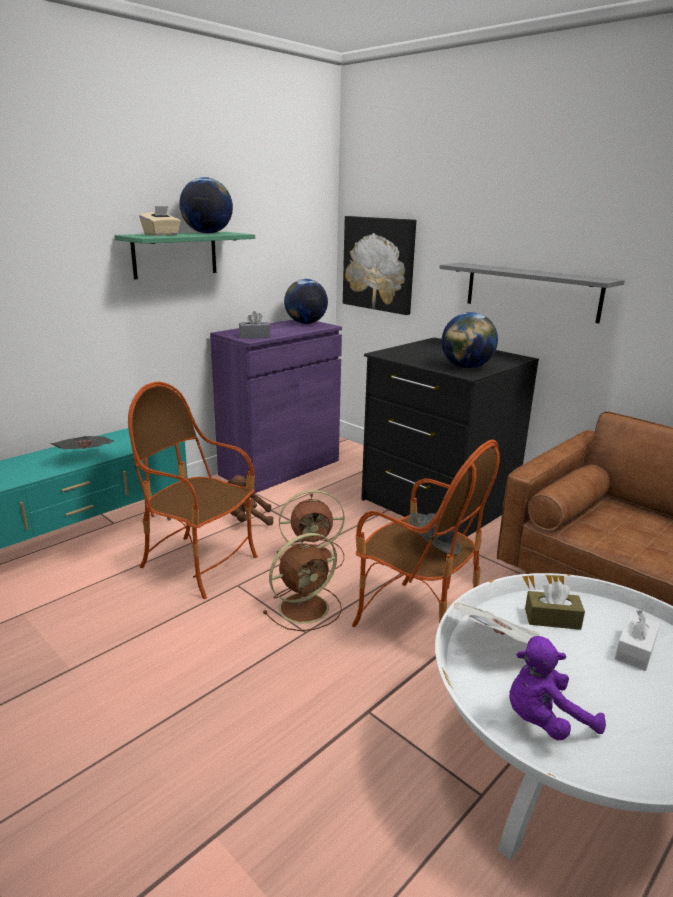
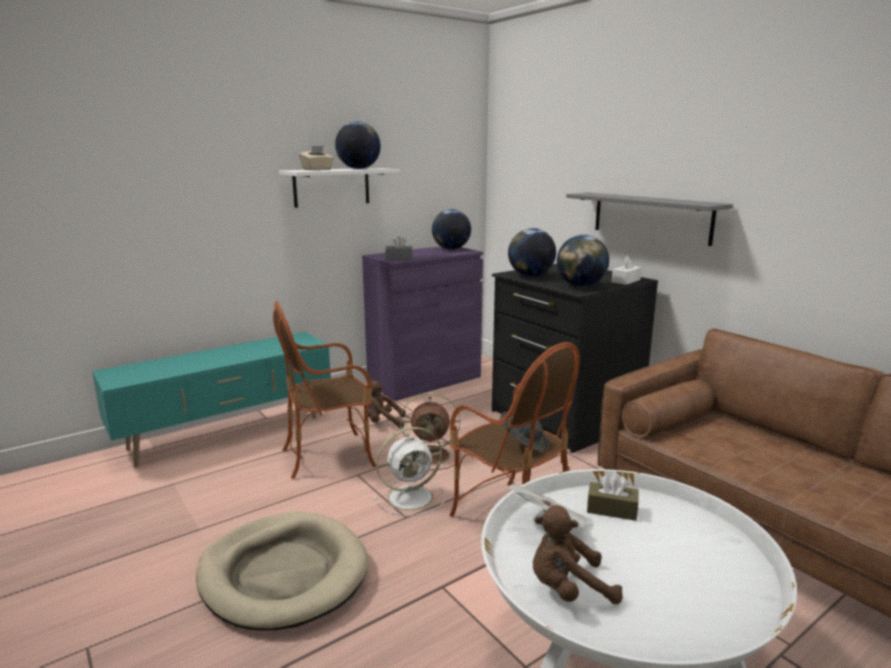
camera: 10 degrees right, 5 degrees down
(85, 458) = (241, 357): newspaper -> none
(175, 254) = (332, 187): green shelf -> white shelf
(187, 715) = (283, 574): none -> beige dog bed
(199, 564) = (329, 455): armchair -> armchair turned 60 degrees counterclockwise
(305, 607) = (412, 497): brown fan -> white fan
(379, 264) = (520, 196): picture -> none
(407, 356) = (530, 276): none -> globe
(544, 720) = (568, 589): purple plush toy -> brown plush toy
(635, 650) = (683, 541): white tissue box -> white tissue box (626, 281)

